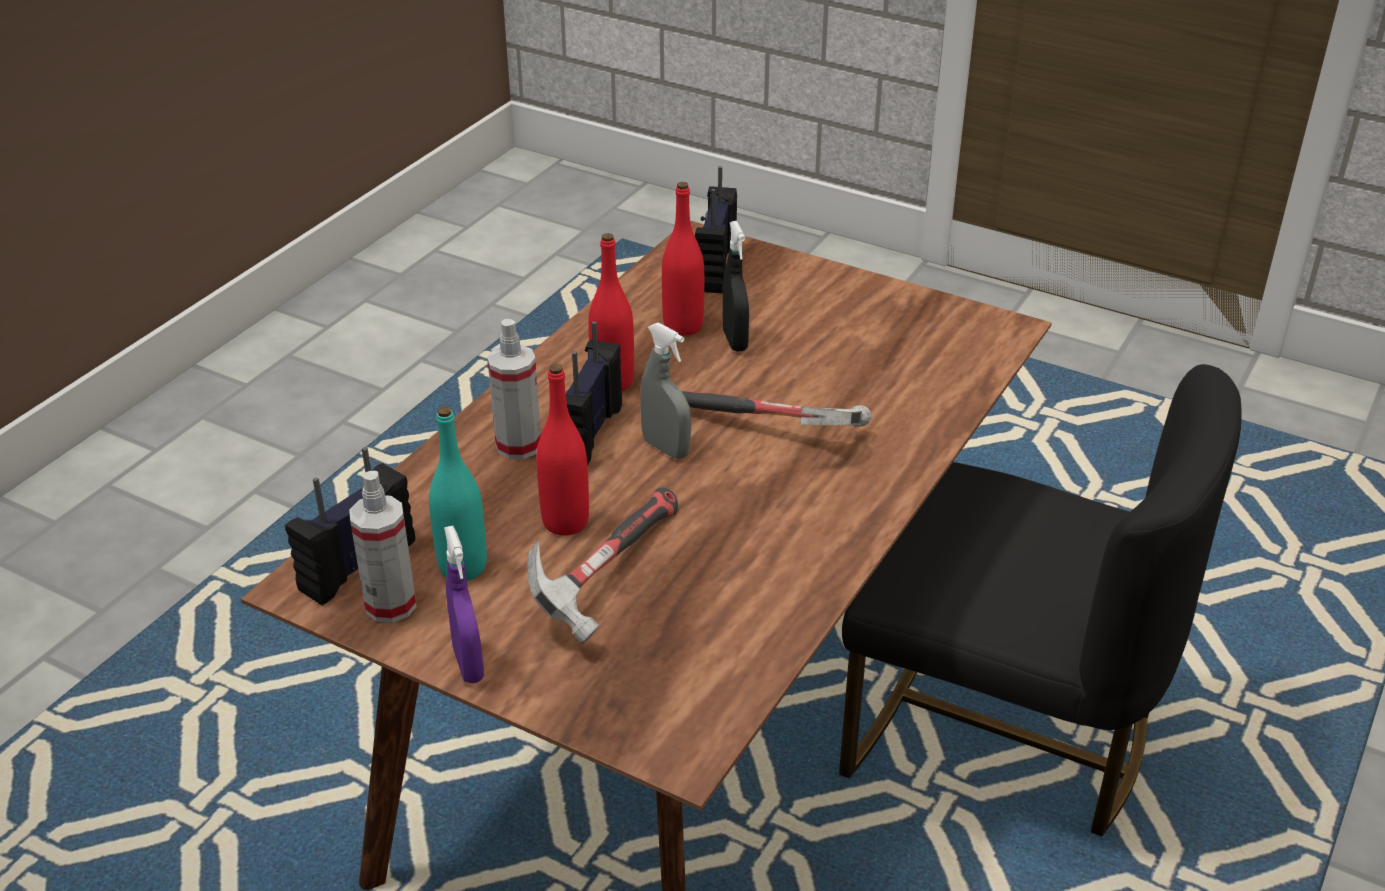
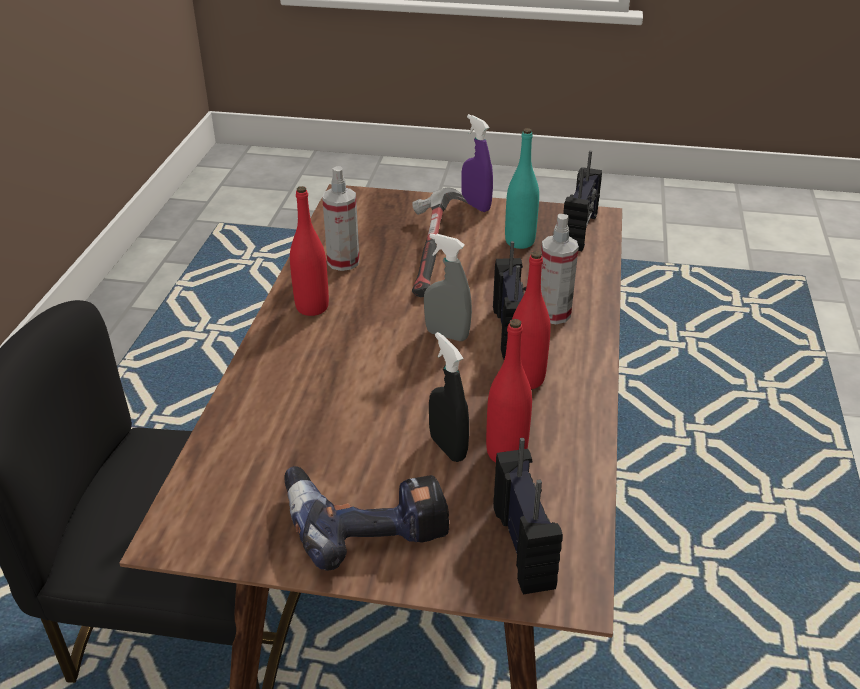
camera: 160 degrees right, 0 degrees up
(390, 605) = (540, 219): spray bottle -> spray bottle (343, 262)
(565, 522) = (480, 275): red bottle -> red bottle (312, 307)
(763, 431) = (380, 364): hammer -> none
(835, 306) = (365, 520): none -> power drill

